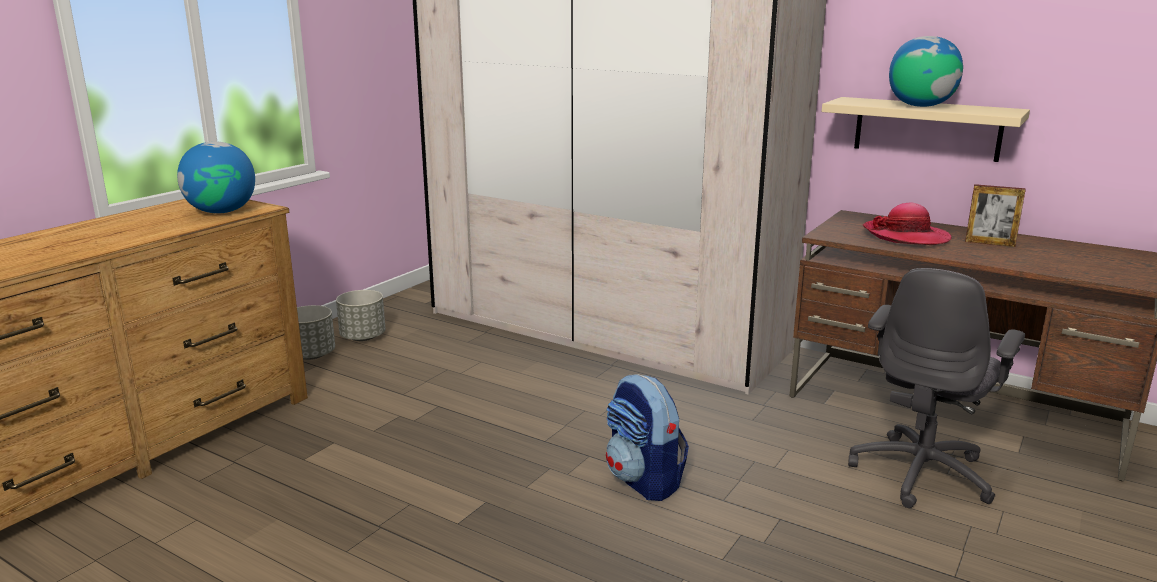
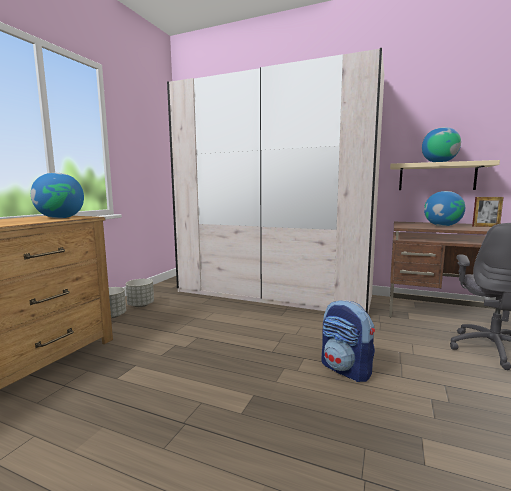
camera: 10 degrees left, 10 degrees down
(906, 236) = (442, 226): hat -> globe

